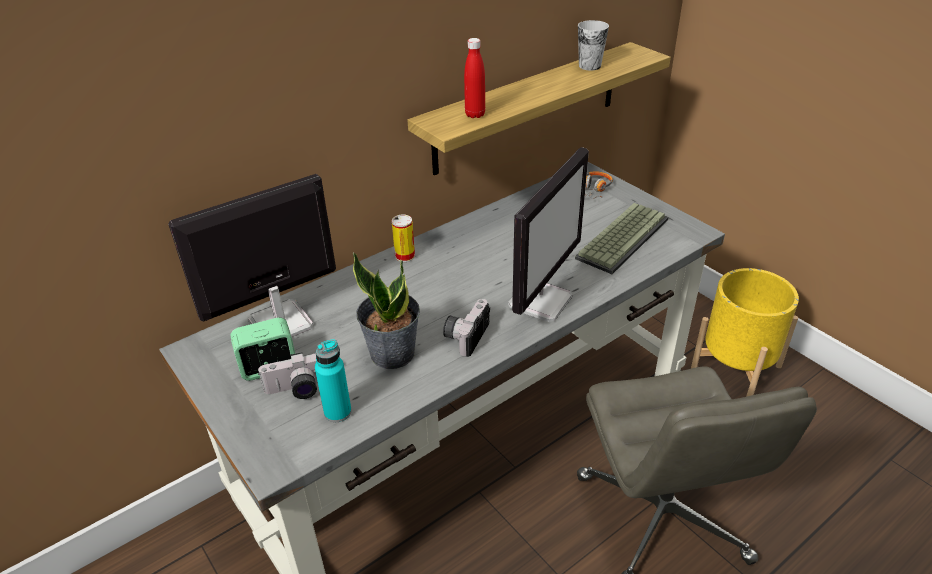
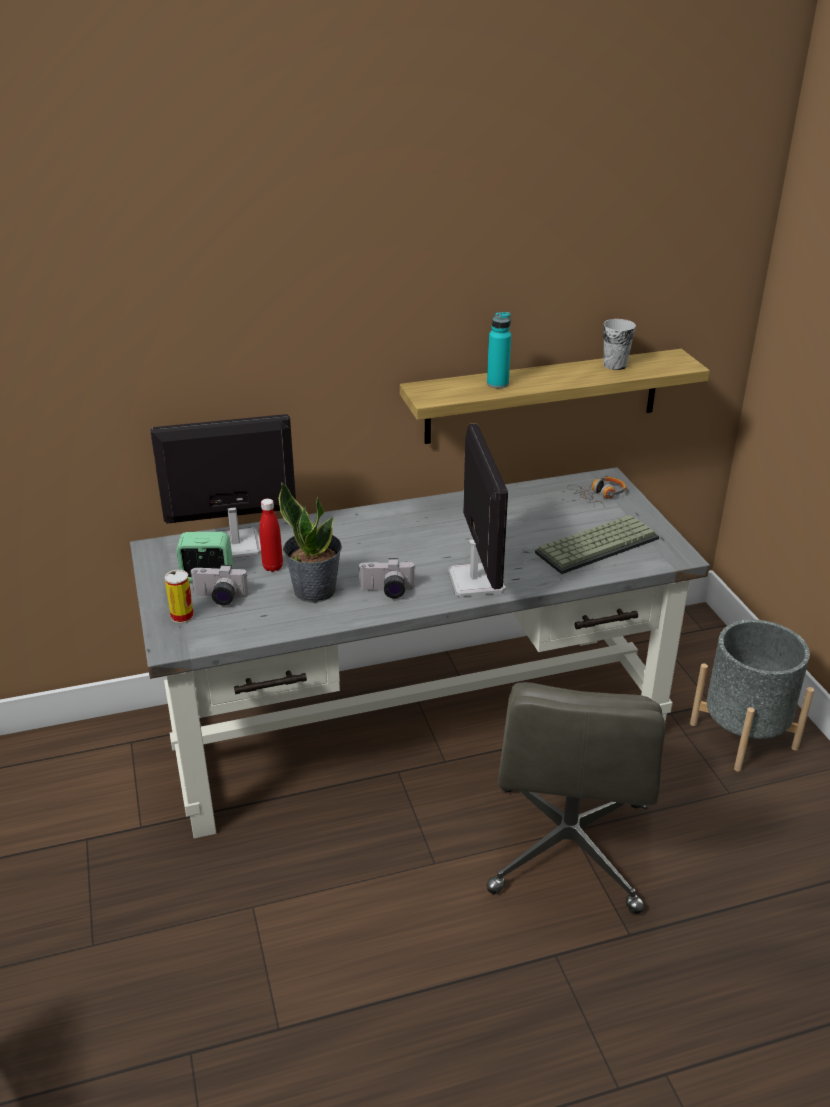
camera: 20 degrees right, 5 degrees down
(337, 412) = (243, 622): turquoise bottle -> turquoise bottle (497, 384)
(405, 256) = (376, 515): can -> can (182, 616)
(465, 335) = (387, 592): camera -> camera turned 135 degrees counterclockwise
(475, 114) = (463, 391): red bottle -> red bottle (273, 567)
(540, 300) = (475, 580): monitor -> monitor turned 60 degrees counterclockwise
(736, 367) = (743, 735): yellow planter -> grey planter

